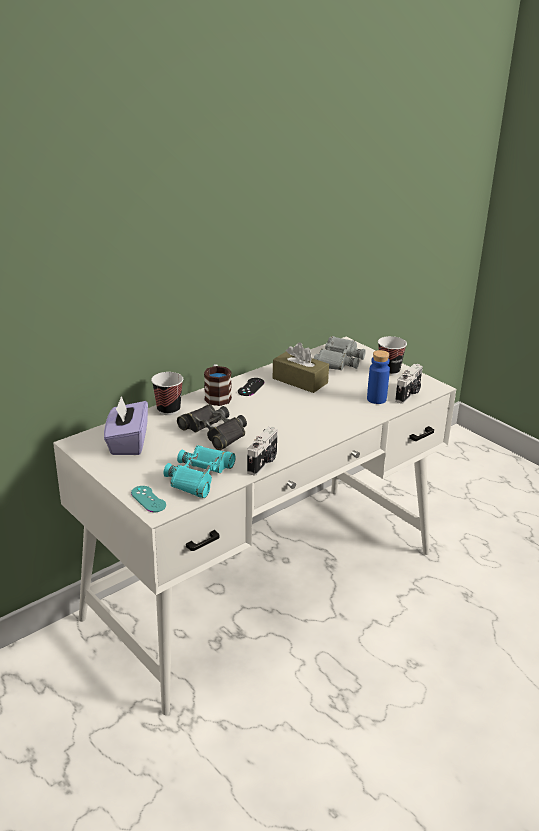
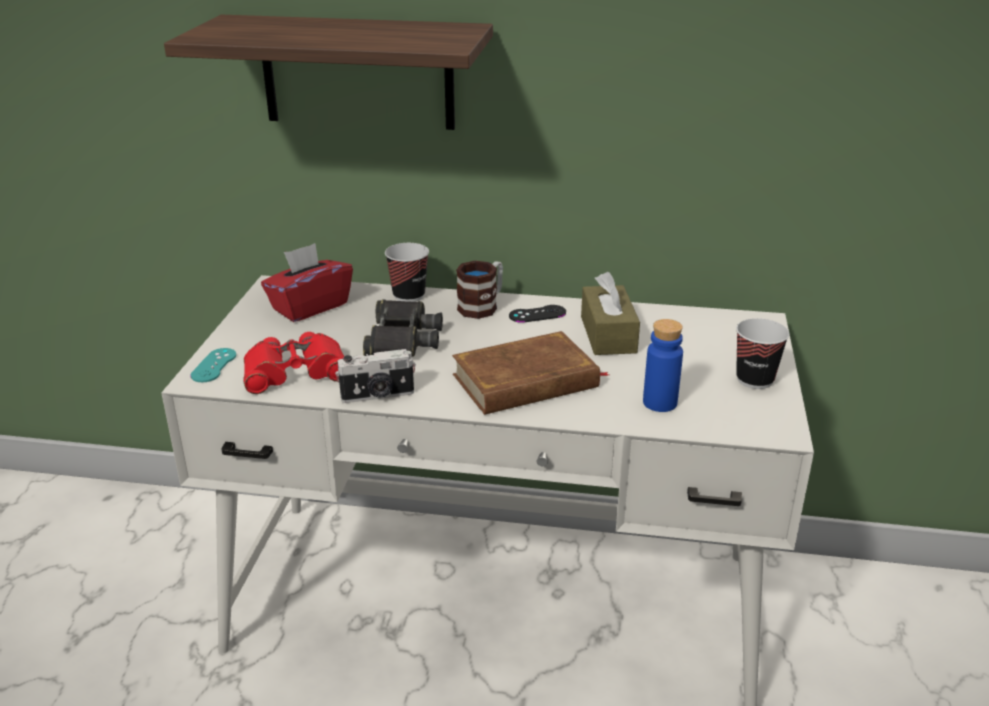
camera: 50 degrees right, 0 degrees up
(114, 265) = (357, 72): none -> shelf
(127, 443) = (309, 306): purple tissue box -> red tissue box
(199, 476) = (295, 372): turquoise binoculars -> red binoculars
(311, 420) = (526, 381): none -> brown book
(338, 360) = (710, 335): grey binoculars -> none
(409, 394) = (719, 421): camera -> none

